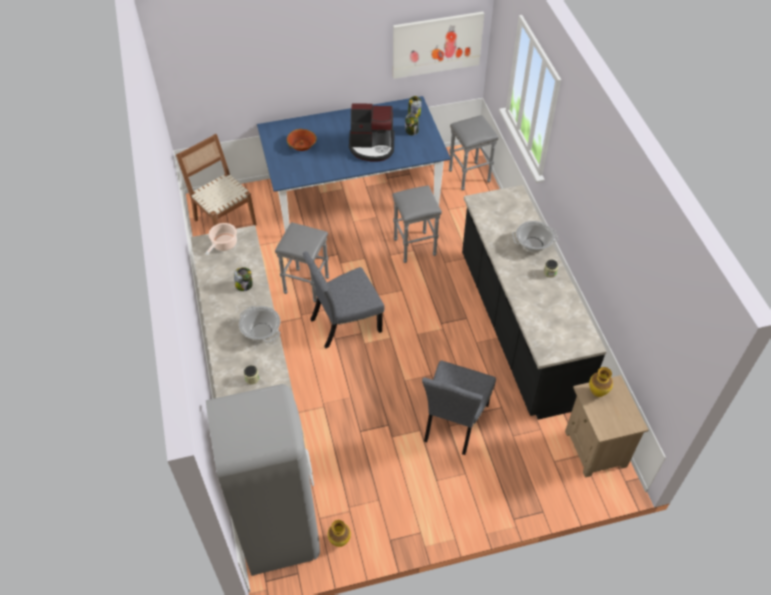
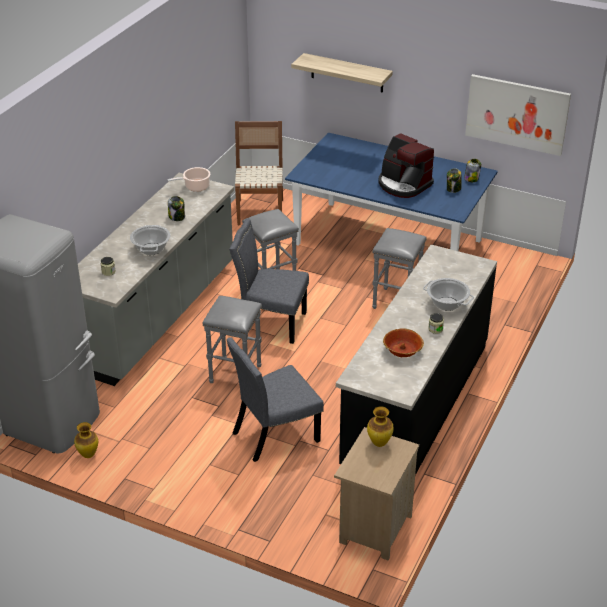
camera: 40 degrees right, 15 degrees down
(269, 66) = (347, 73): none -> shelf
(302, 145) = (345, 160): bowl -> bowl (402, 350)
(470, 176) = (515, 277): grey stool -> grey stool (236, 374)

